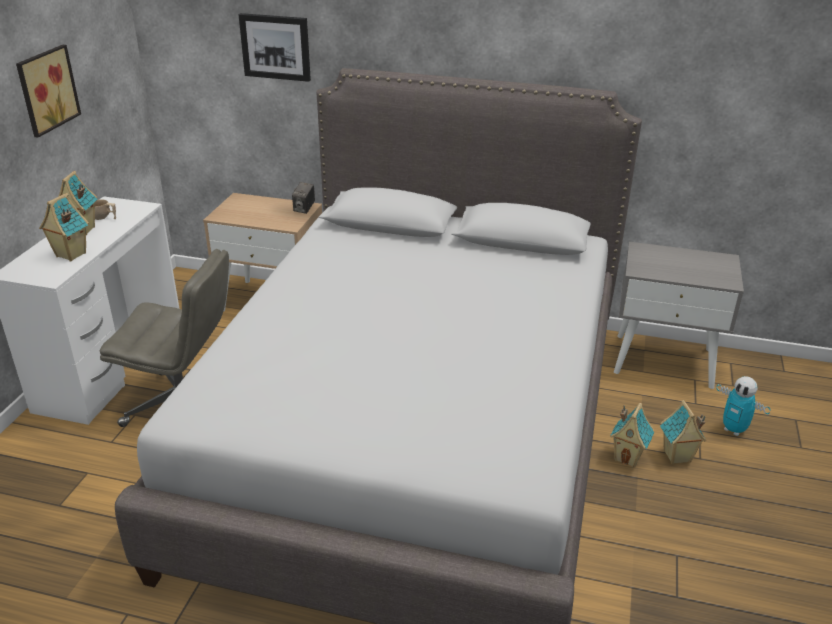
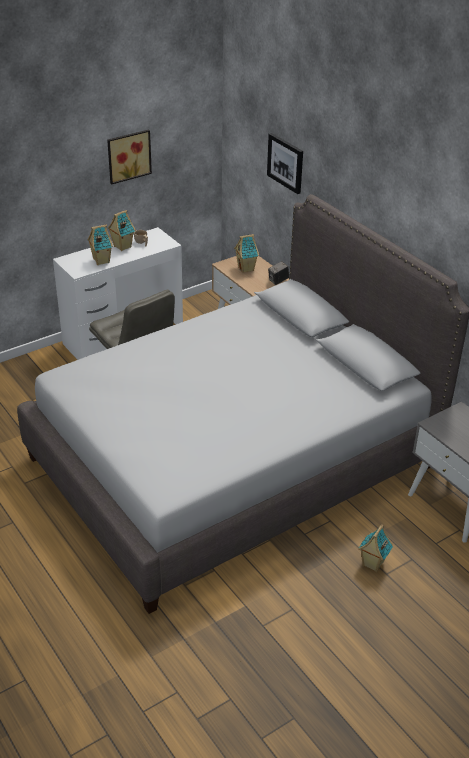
camera: 40 degrees right, 5 degrees up
(628, 457) = (340, 546): toy house -> toy house (246, 268)
(734, 430) = (437, 573): toy robot -> none

